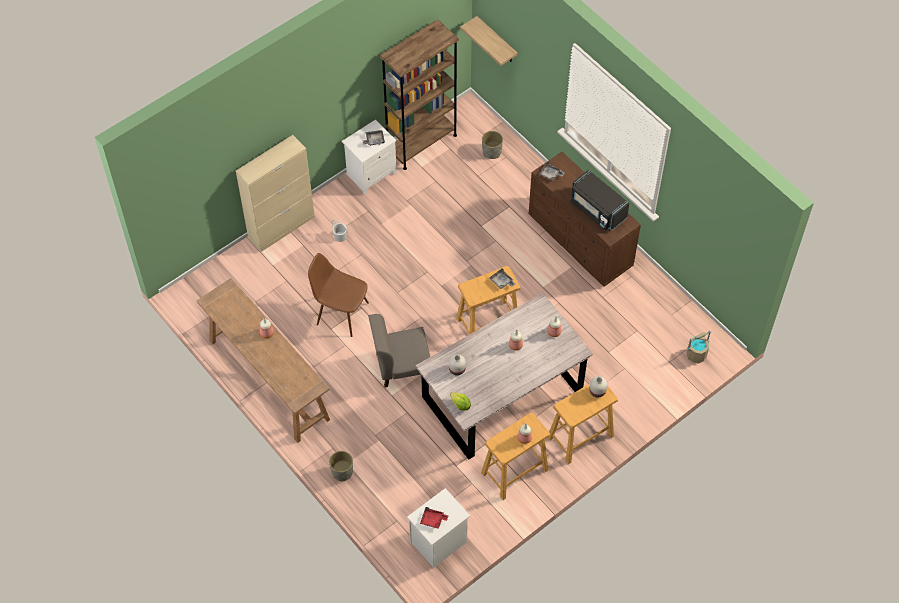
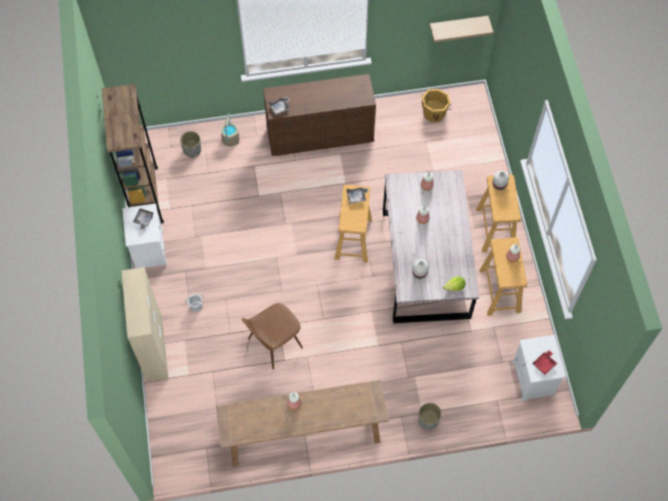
camera: 60 degrees left, 5 degrees up
(401, 366) = (354, 323): grey chair -> none
(496, 41) = (139, 66): shelf -> shelf (458, 26)
(597, 209) = (336, 94): black microwave -> none
(675, 322) = (434, 113): none -> orange bucket
(696, 354) = (470, 115): beige bucket -> beige bucket (230, 139)

